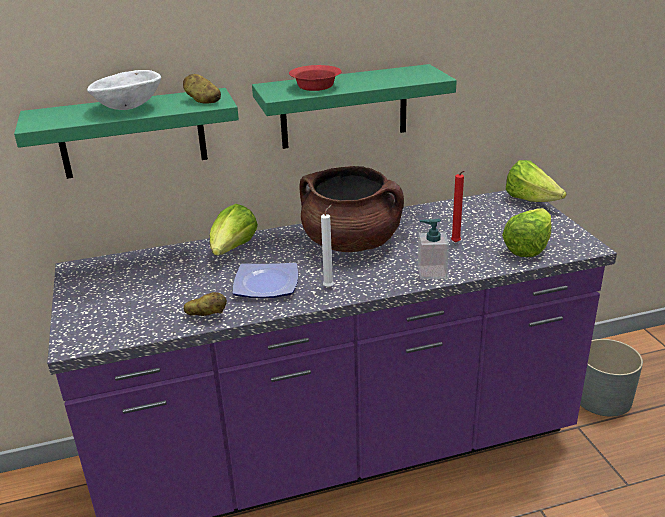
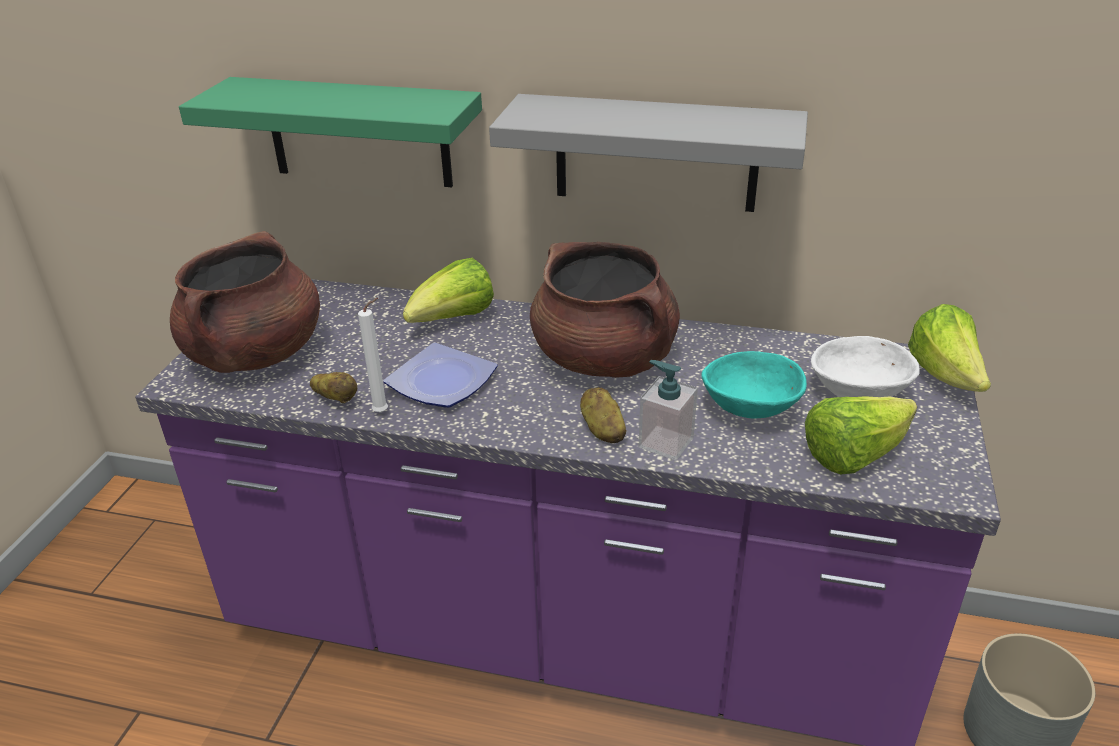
camera: 30 degrees right, 5 degrees up
(114, 309) = (256, 354): none -> brown cooking pot
(128, 108) = (330, 98): white bowl -> white bowl (857, 394)
(202, 101) = (422, 107): potato -> potato (602, 430)
(316, 87) = (586, 116): red bowl -> none
(329, 286) = (511, 414): white candle -> white candle (383, 412)
(344, 107) = (656, 153): green shelf -> grey shelf
(456, 243) = (749, 409): red candle -> turquoise bowl

